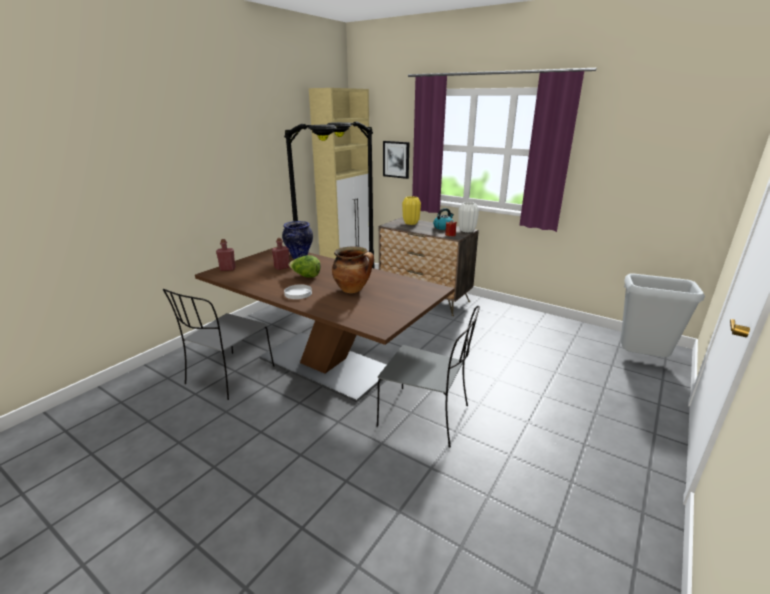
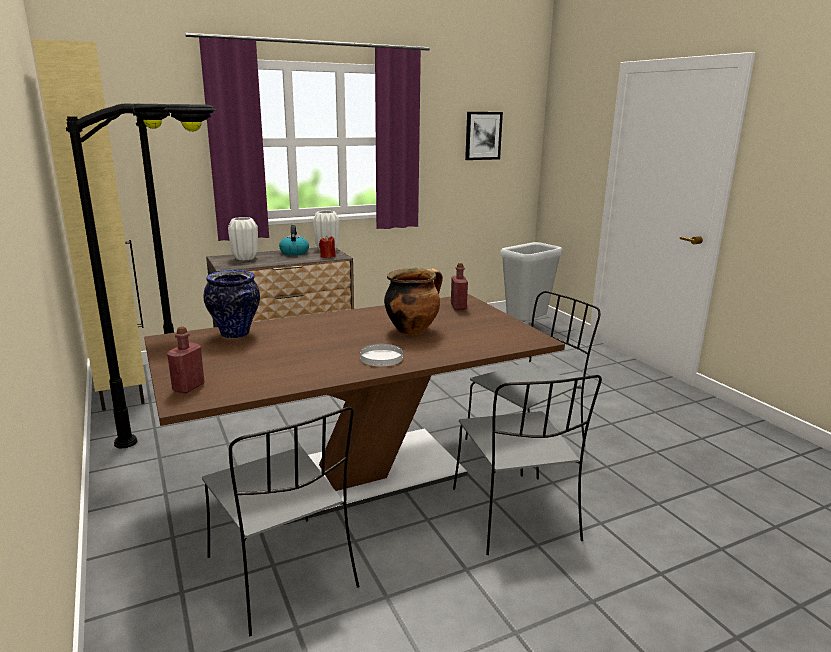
camera: 60 degrees left, 5 degrees down
(282, 267) = (260, 351): red bottle -> red bottle (458, 307)
(306, 276) = (324, 343): lettuce -> none
(326, 436) = (516, 516): none -> grey chair
(396, 159) = (166, 168): picture -> picture (483, 135)
(411, 223) = (245, 258): yellow vase -> white vase

